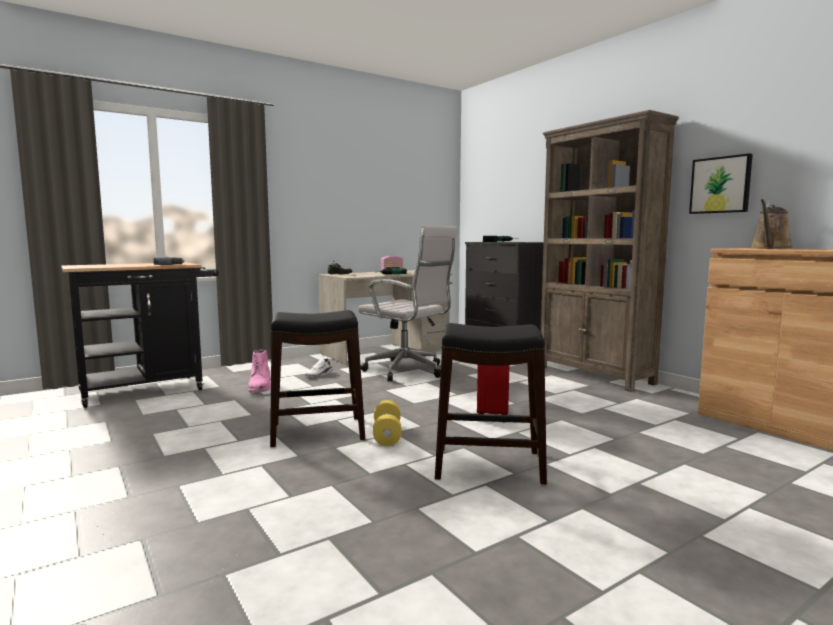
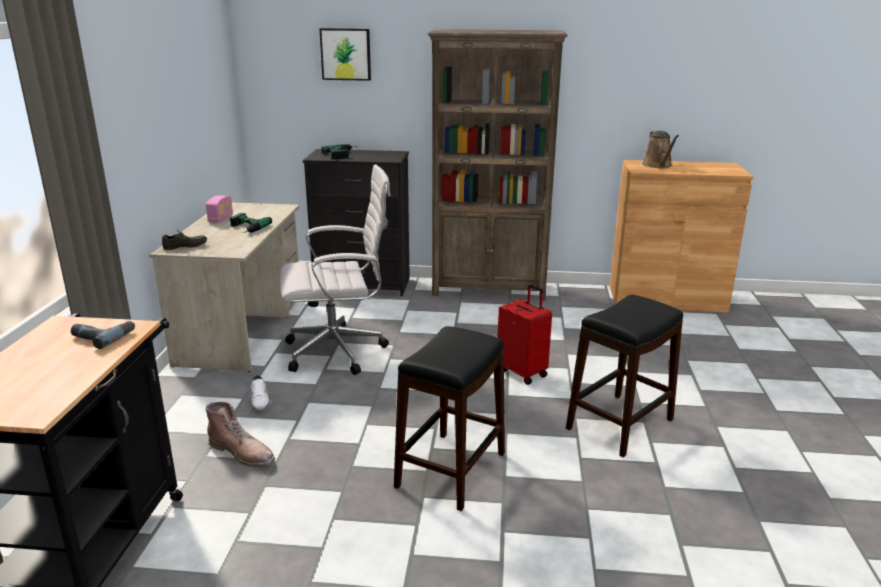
camera: 50 degrees left, 15 degrees up
(260, 387) = (243, 453): pink boot -> brown boot
(387, 435) = (507, 438): yellow dumbbell -> none
(720, 185) = (602, 102): picture -> picture (346, 54)

